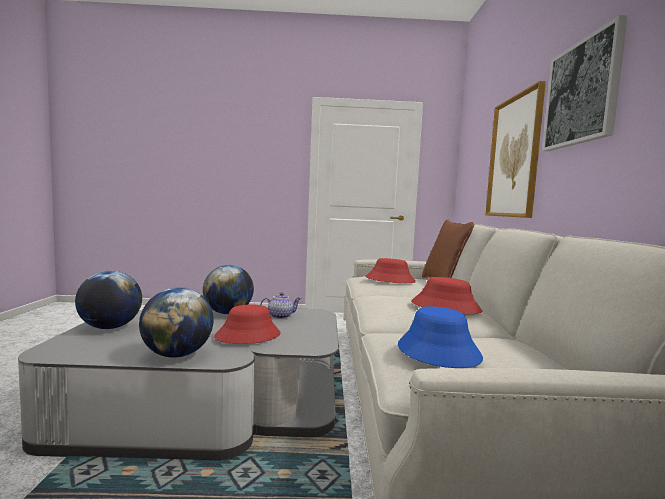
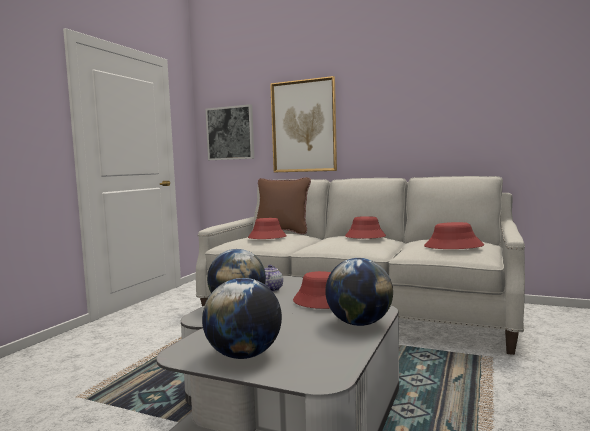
camera: 65 degrees left, 0 degrees up
(437, 352) = (453, 246): blue hat -> red hat
(582, 93) = (375, 93): picture -> picture (230, 133)

